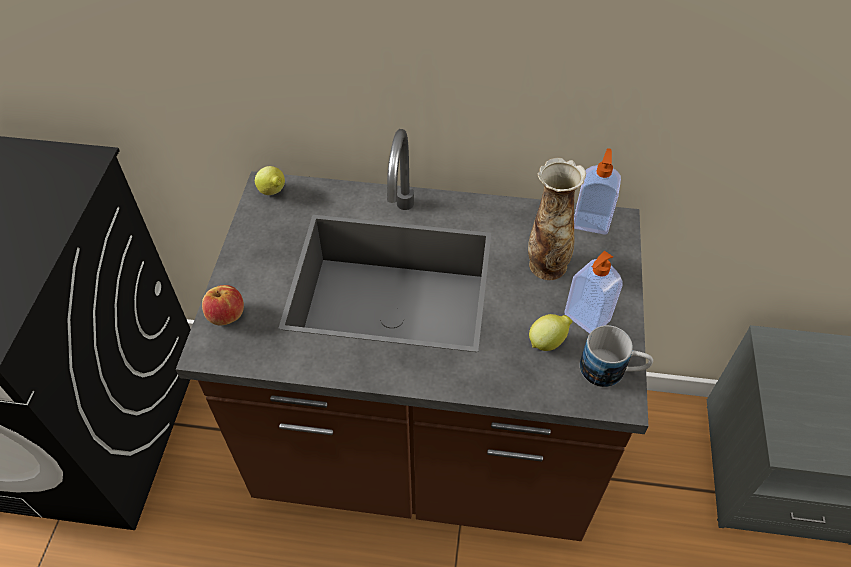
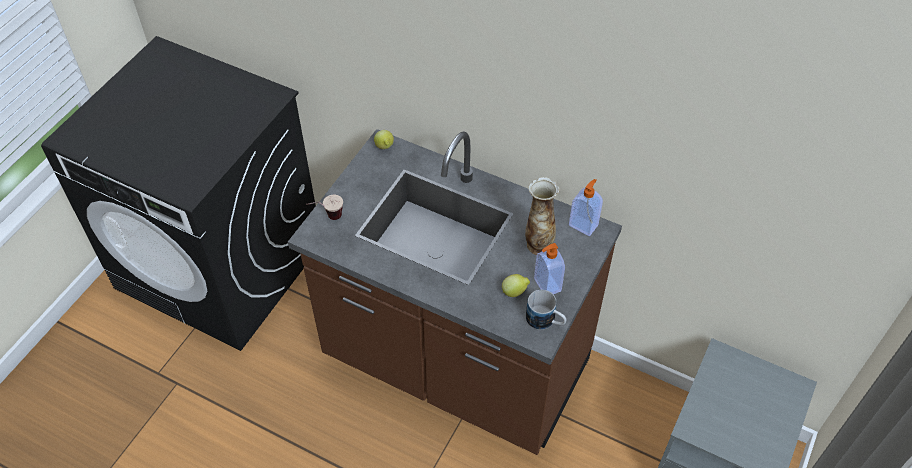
camera: 20 degrees right, 0 degrees up
(226, 315) = (327, 218): apple -> cup

